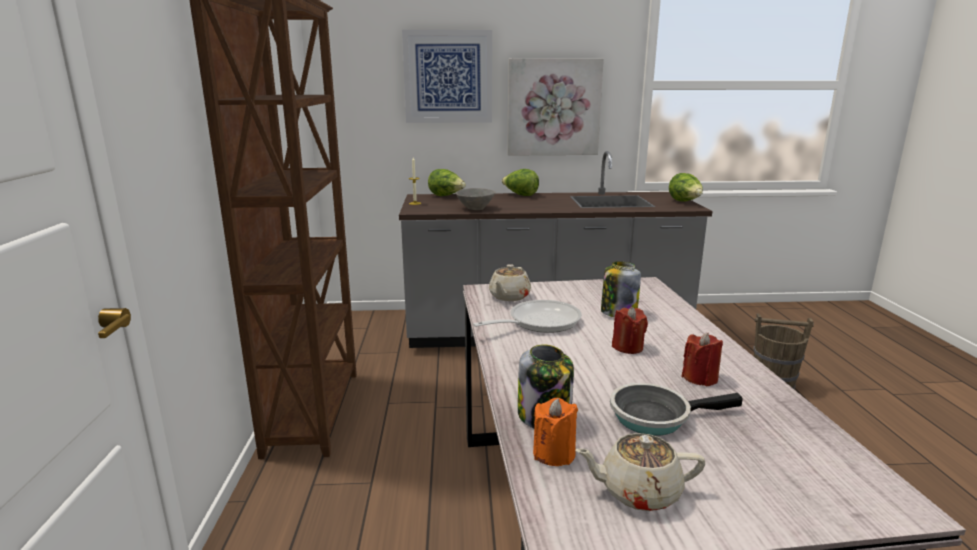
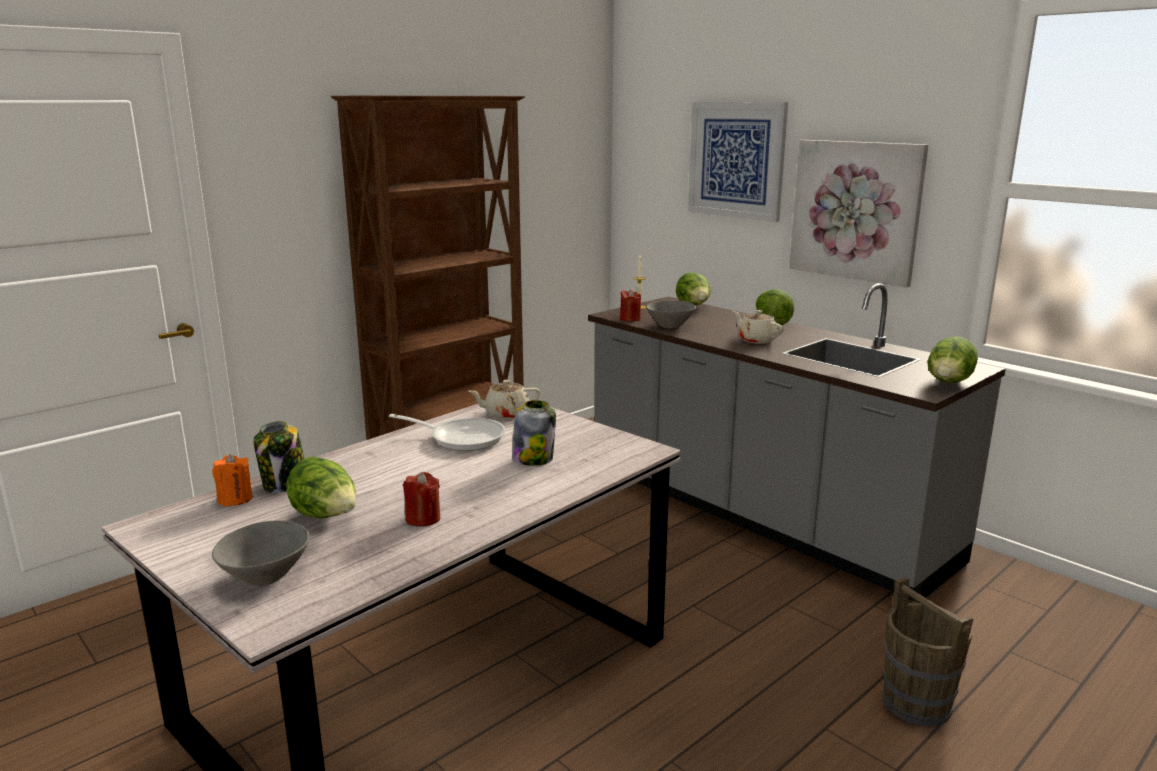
camera: 50 degrees right, 0 degrees up
(627, 347) = (454, 480): red candle -> red candle (630, 319)
(638, 492) = (207, 534): beige teapot -> beige teapot (756, 340)
(655, 416) = (326, 517): frying pan -> lettuce
(778, 480) = (264, 576): none -> grey bowl

